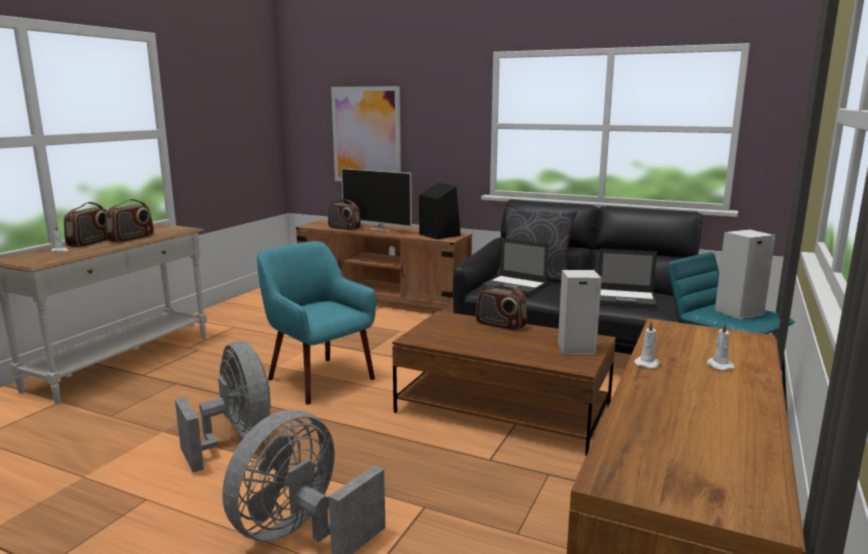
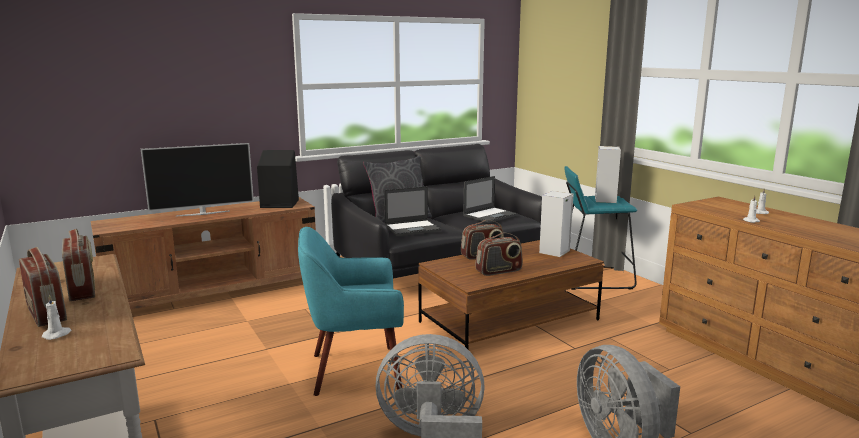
camera: 55 degrees left, 0 degrees up
(344, 228) = (162, 221): radio -> radio (499, 271)
(366, 135) = (139, 106): picture -> none

